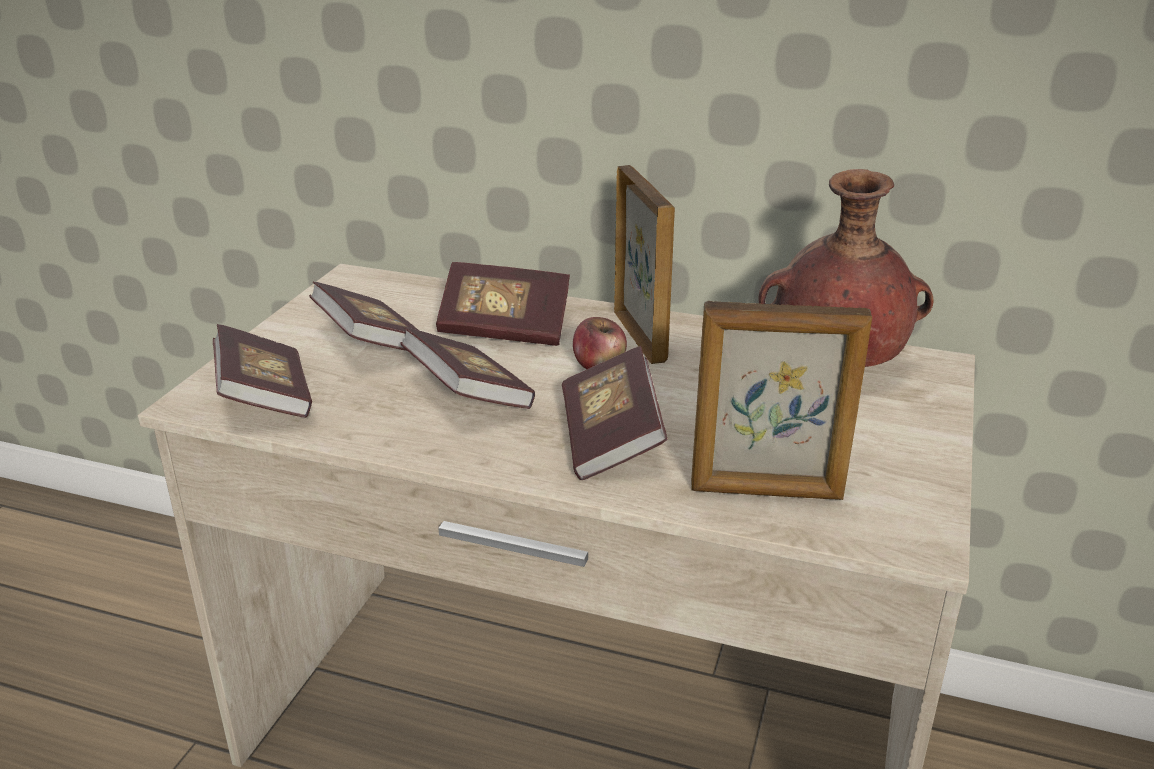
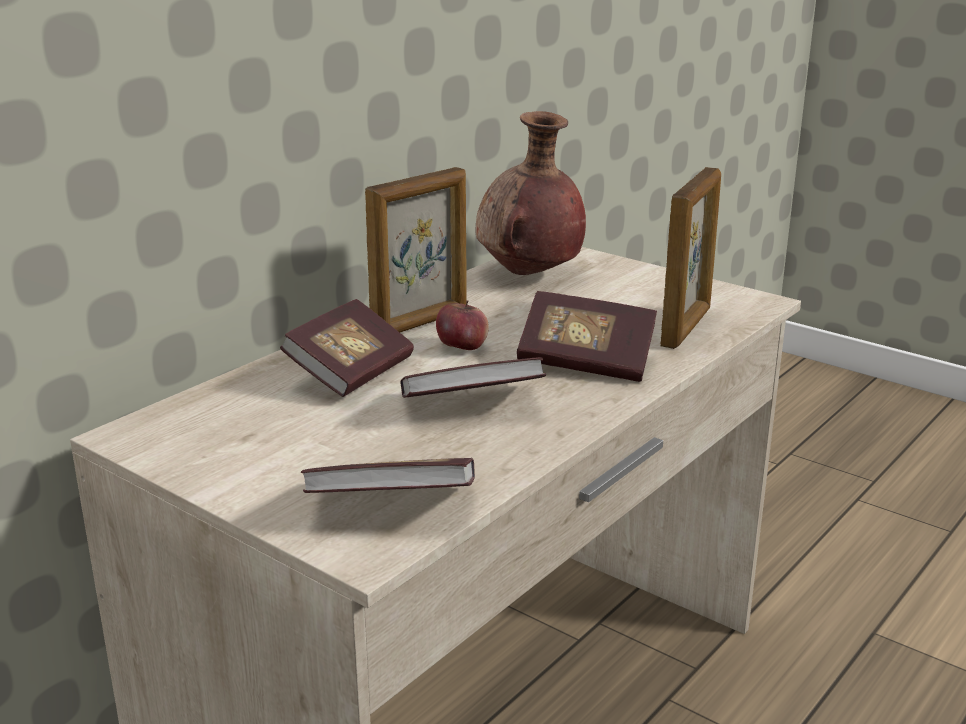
camera: 70 degrees left, 5 degrees down
(370, 343) = (316, 440): book -> none
(640, 336) = (421, 323): picture frame -> picture frame turned 135 degrees clockwise

